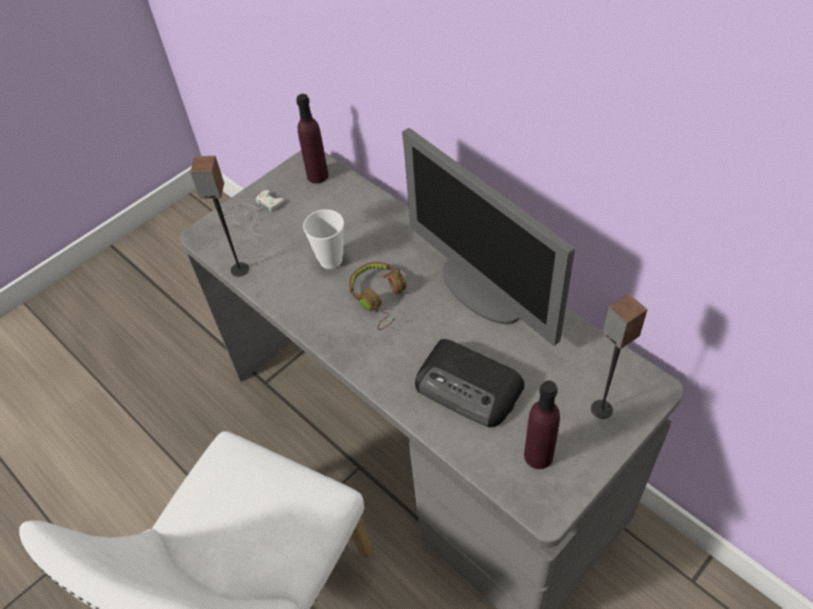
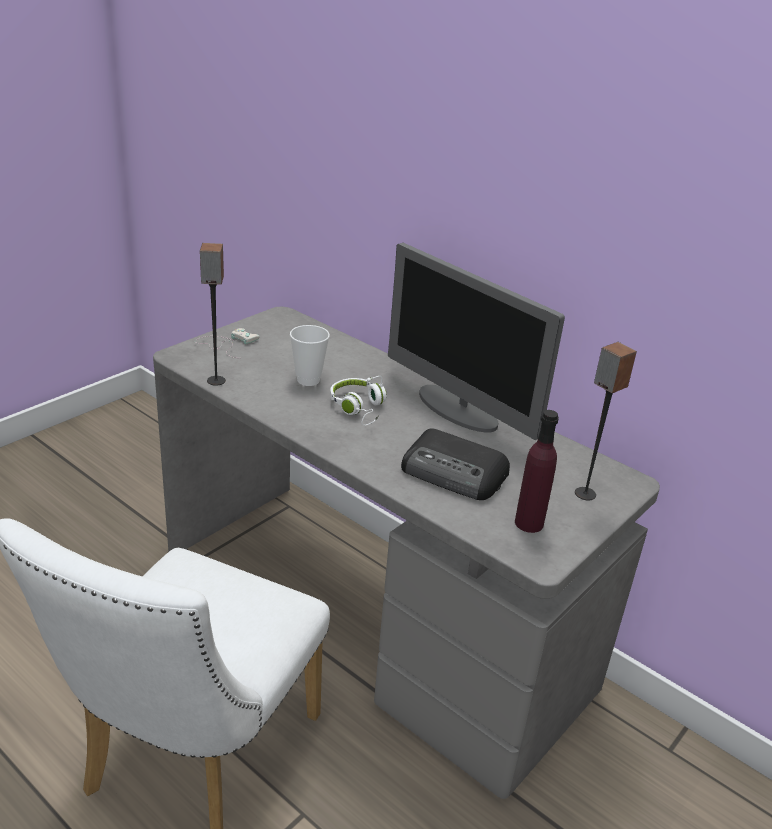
camera: 10 degrees left, 20 degrees down
(317, 176) = (291, 324): purple bottle -> none
(380, 299) = (359, 408): brown headphones -> white headphones

